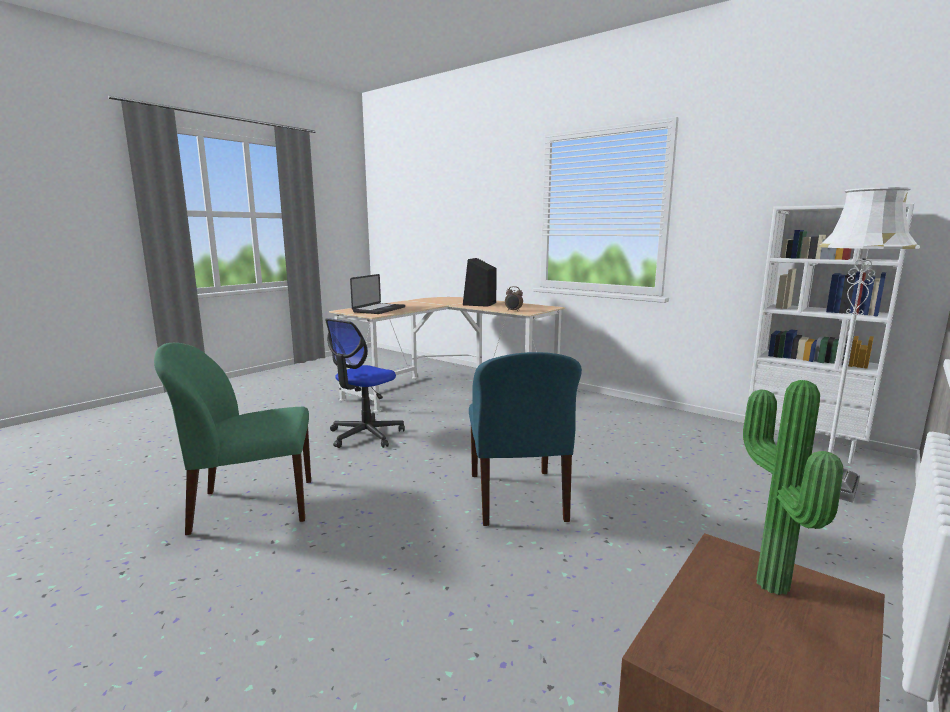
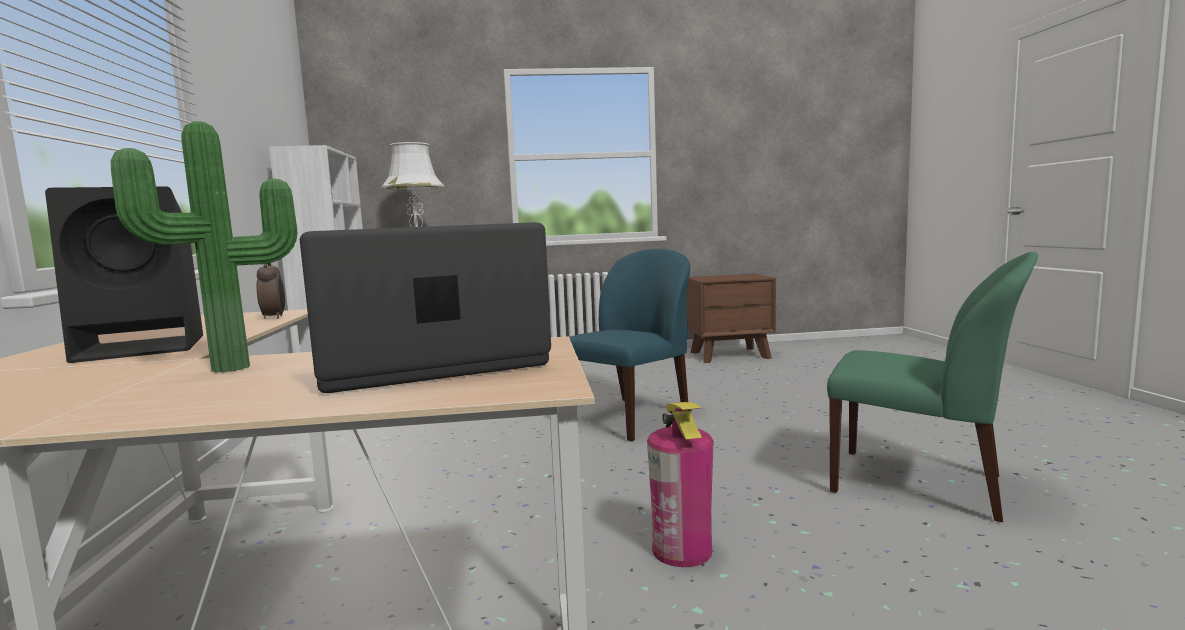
camera: 135 degrees left, 5 degrees down
(365, 435) = (682, 550): office chair -> fire extinguisher
(767, 585) = (712, 278): potted plant -> potted plant (233, 369)

